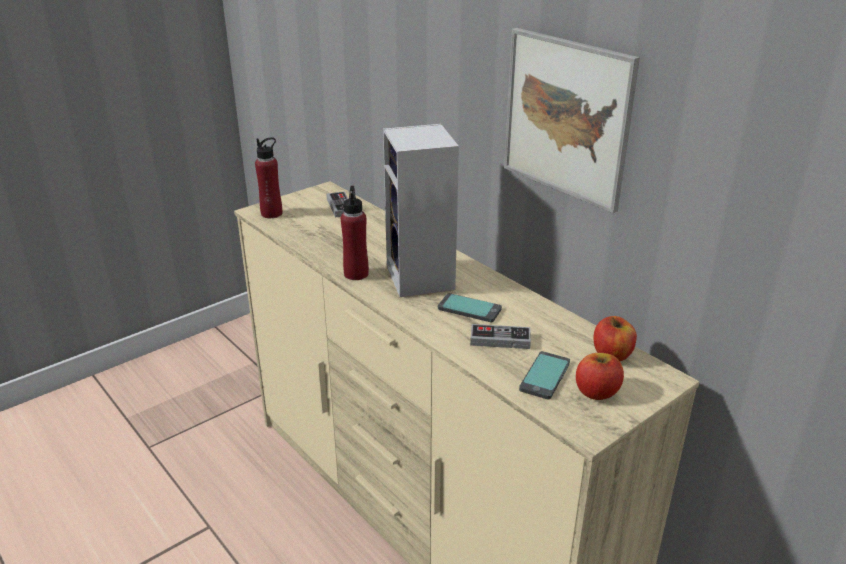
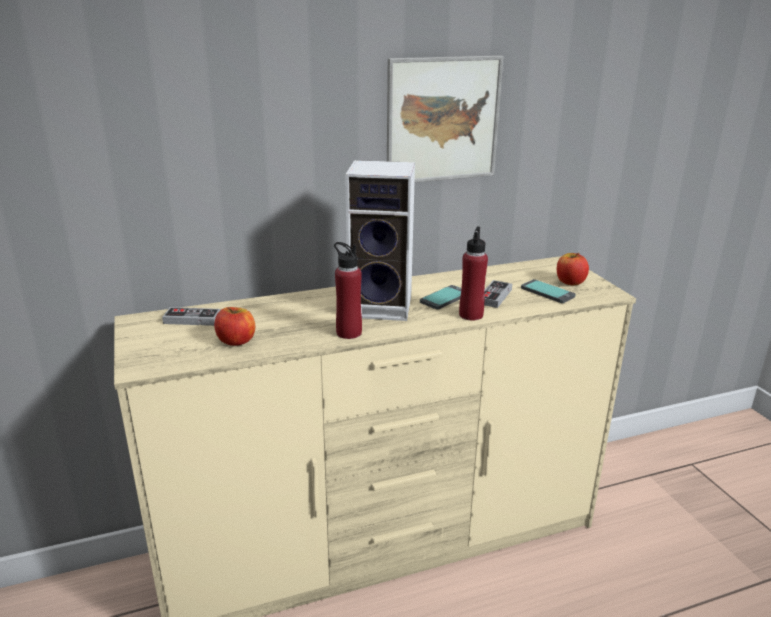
camera: 70 degrees left, 5 degrees down
(272, 213) = (158, 359): red bottle -> red bottle (471, 315)
(612, 354) = (529, 269): apple -> apple (236, 341)

